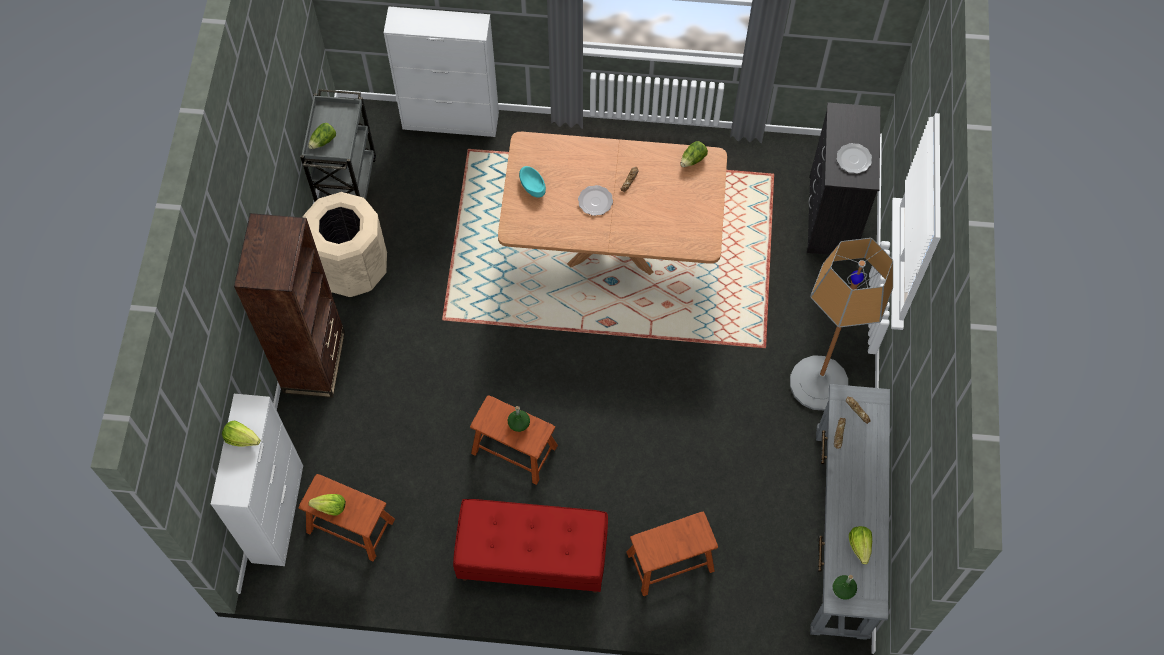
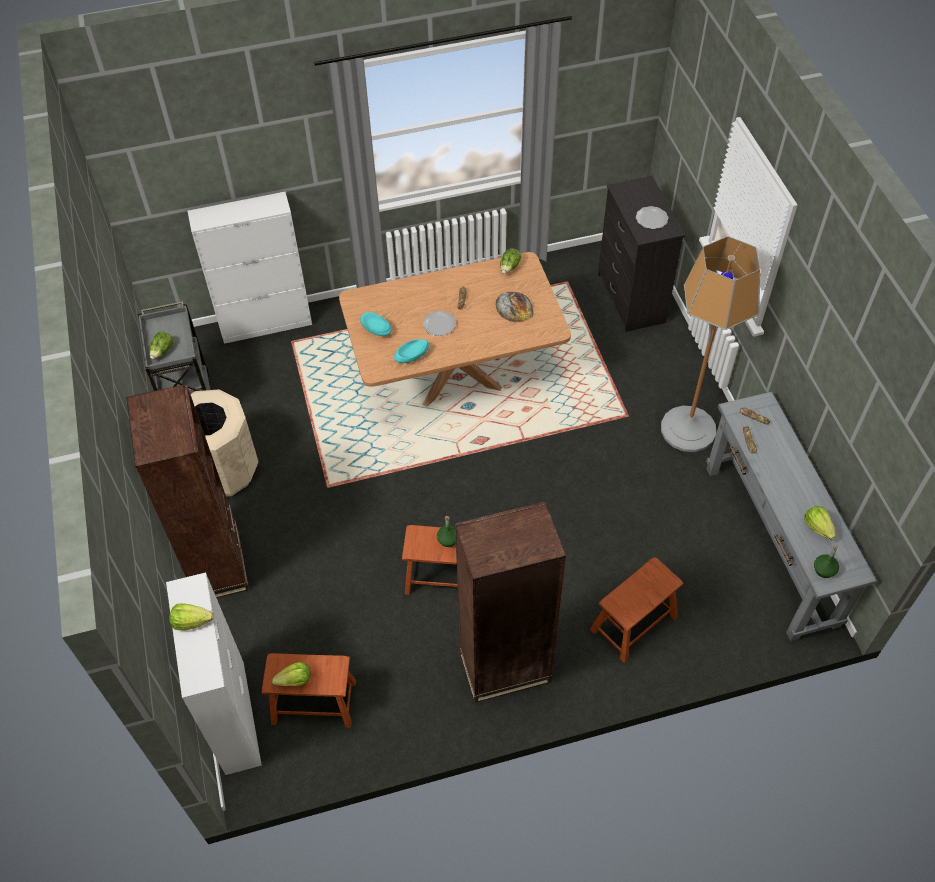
camera: 20 degrees left, 10 degrees down
(532, 558) = (505, 667): red bench -> brown bookcase
(554, 227) = (412, 355): none -> turquoise bowl
(677, 207) = (514, 307): none -> bread

